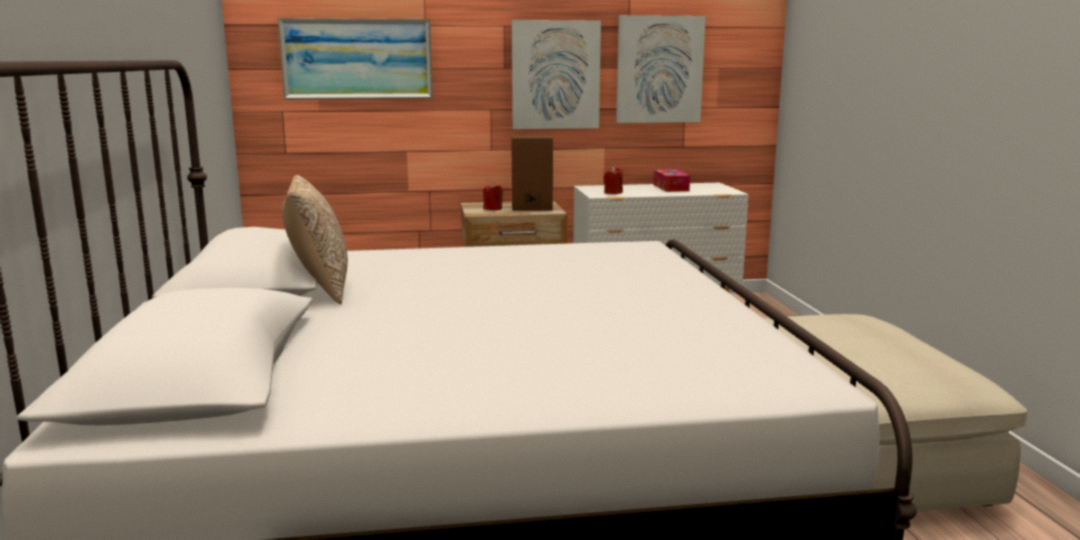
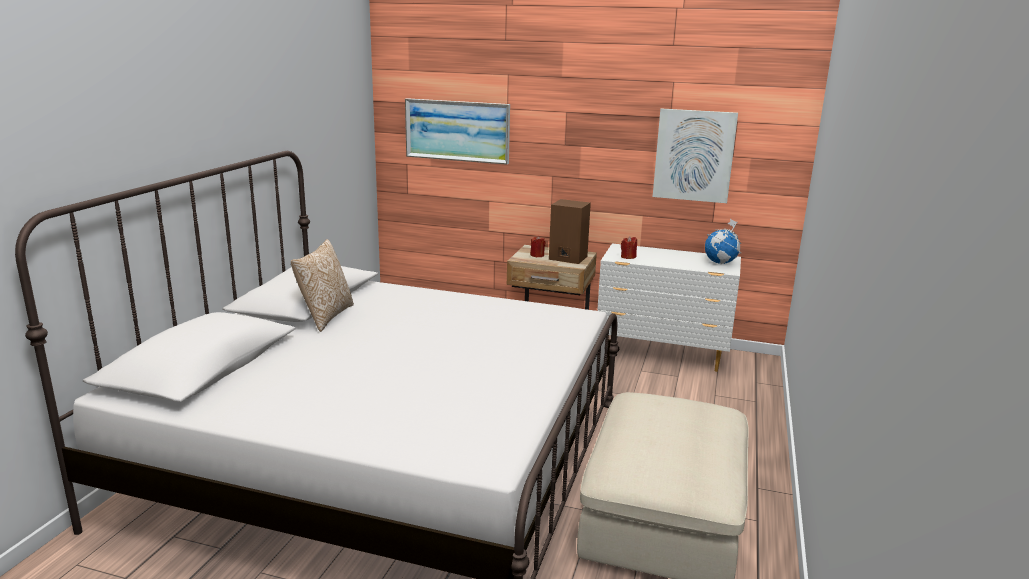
camera: 25 degrees right, 5 degrees up
(555, 75) = (604, 153): picture -> none
(670, 187) = (685, 257): tissue box -> none
(711, 187) = (721, 263): none -> globe

